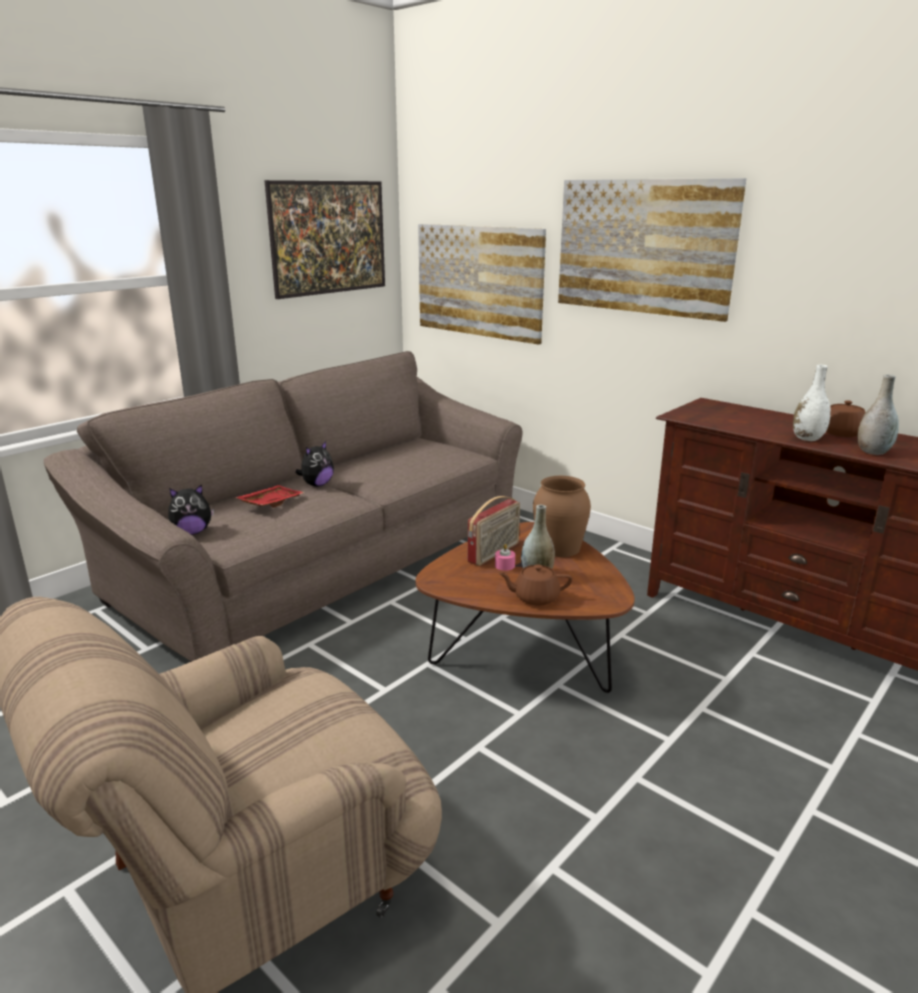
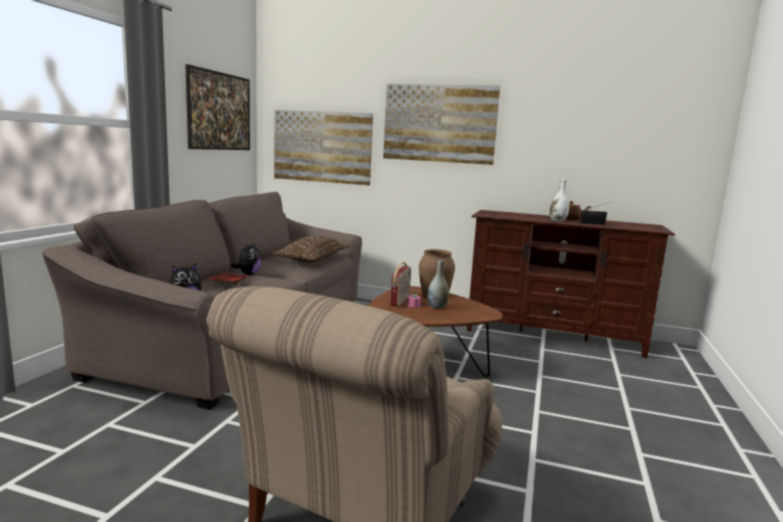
camera: 25 degrees left, 10 degrees down
(426, 463) = (312, 260): none -> brown pillow
(535, 597) = (448, 316): brown teapot -> none
(873, 452) = (593, 224): grey vase -> radio

